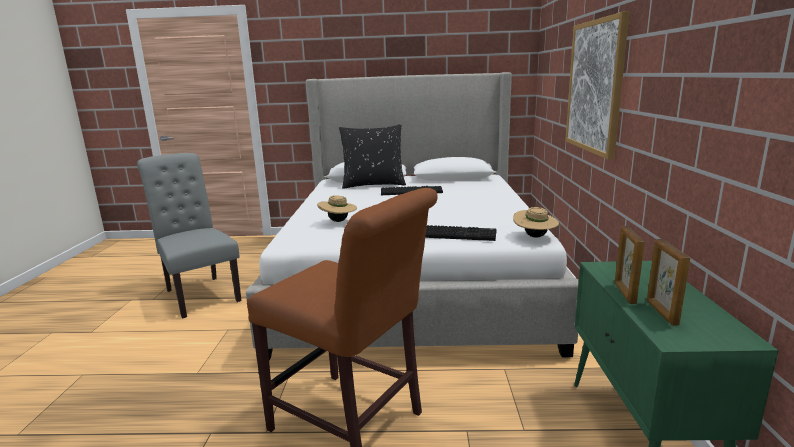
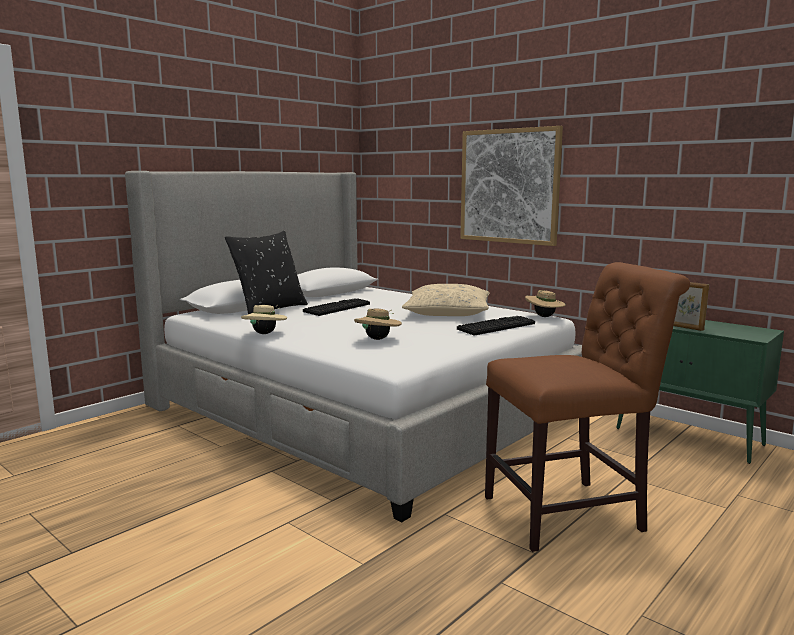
camera: 50 degrees left, 5 degrees down
(200, 294) = (139, 515): grey chair -> none
(313, 201) = (265, 333): none -> beige hat
(470, 212) = (447, 312): none -> beige pillow
(661, 312) = (721, 330): picture frame -> none

